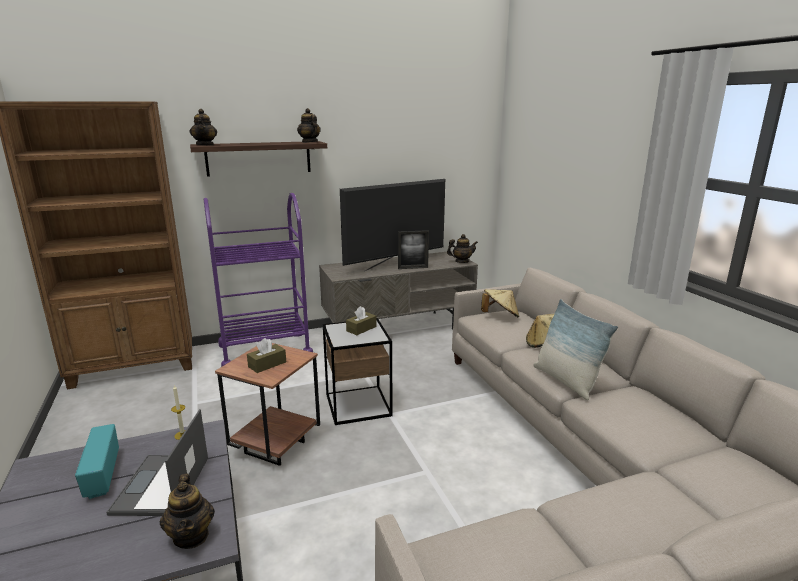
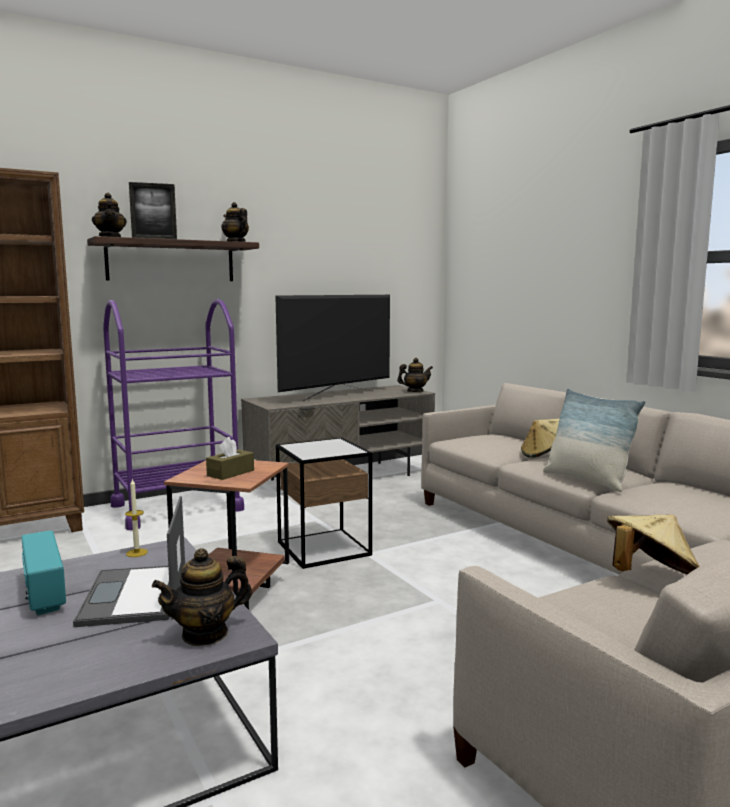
camera: 10 degrees left, 10 degrees down
(191, 536) = (205, 634): teapot -> teapot turned 90 degrees clockwise
(361, 329) = (328, 445): brown tissue box -> none
(413, 268) = (360, 397): picture frame -> picture frame (154, 239)
(500, 316) = (480, 437): beige hat -> beige hat (649, 576)

